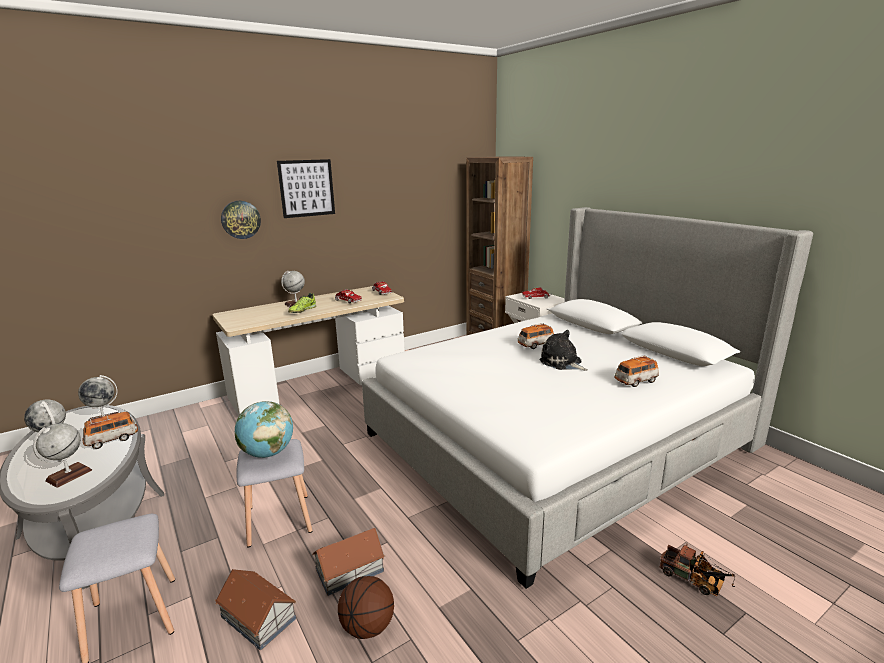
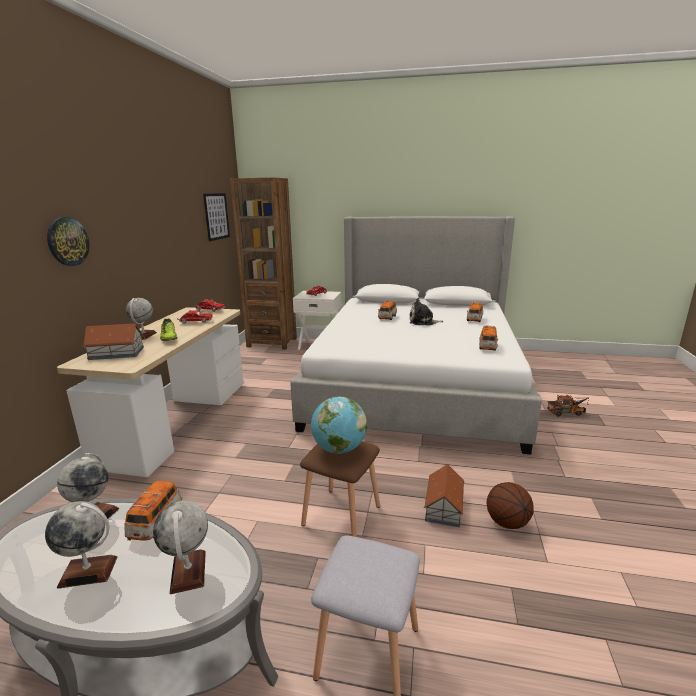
camera: 45 degrees left, 0 degrees up
(258, 618) = (449, 570): toy house -> toy house (117, 353)
(280, 519) = (341, 514): grey stool -> brown stool
(307, 188) = (122, 203): picture -> picture (216, 216)
(553, 420) = (487, 347): none -> toy car

